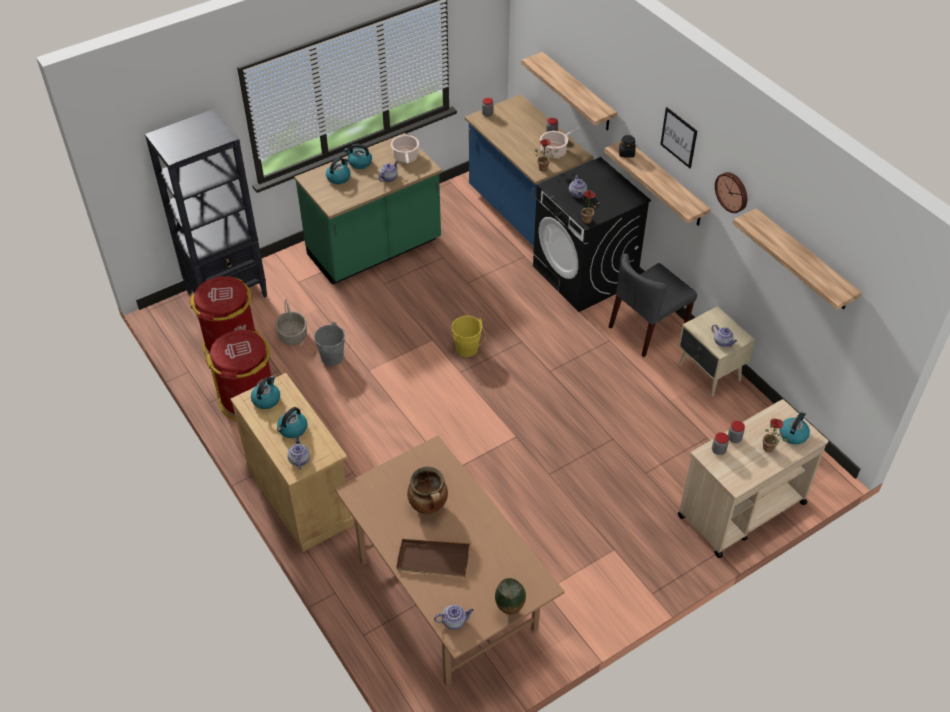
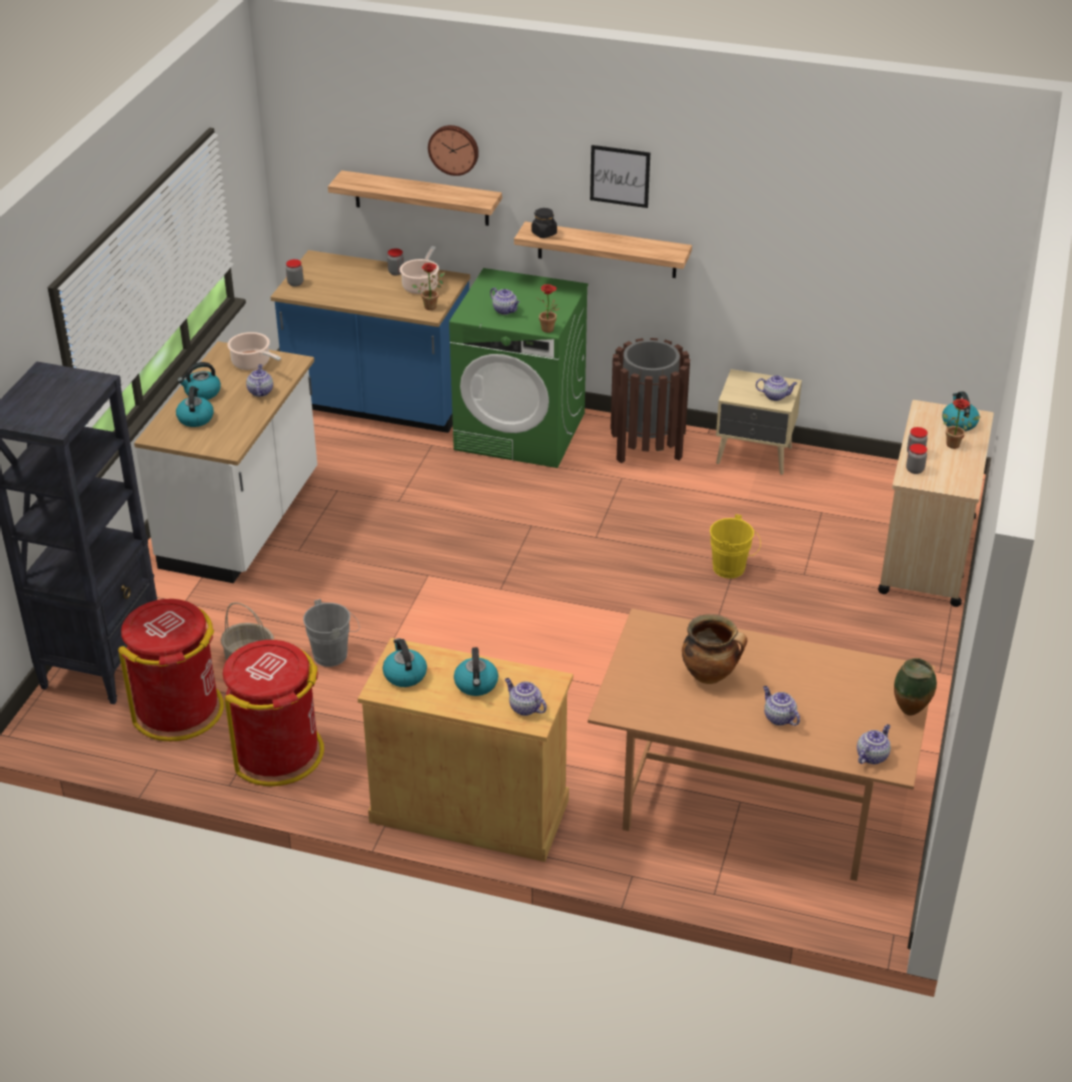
camera: 40 degrees left, 10 degrees down
(375, 250) = (243, 523): green counter -> white counter
(433, 559) = (778, 717): brown tray -> teapot
(468, 350) = (483, 564): yellow bucket -> yellow bucket (732, 569)
(585, 275) = (521, 431): black washing machine -> green washing machine
(647, 329) = (646, 448): grey chair -> brown trash can
(732, 191) = (724, 204): wall clock -> wall clock (454, 149)
(803, 260) = (854, 237): shelf -> none

